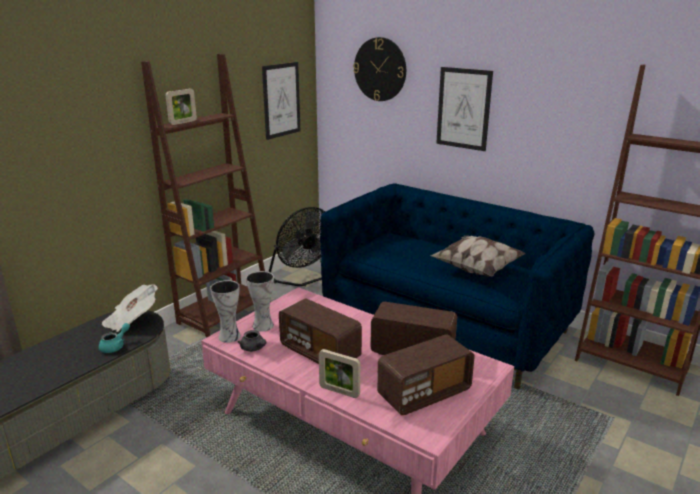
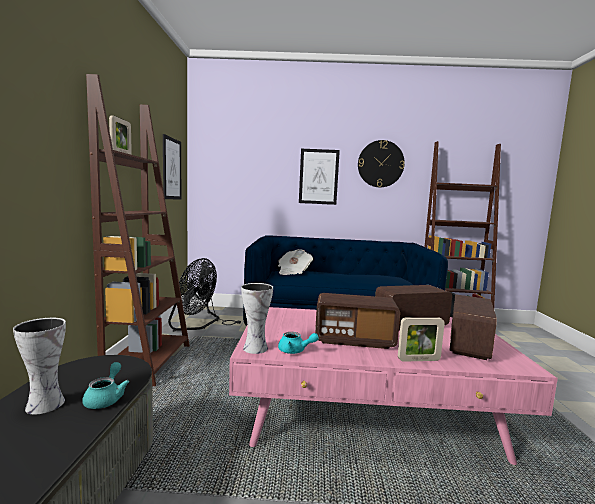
camera: 35 degrees left, 15 degrees down
(131, 320) = (97, 368): newspaper -> newspaper (293, 272)
(254, 348) = (295, 351): grey teapot -> turquoise teapot
(262, 325) = (272, 334): vase -> vase (43, 404)
(380, 69) = (249, 152): wall clock -> wall clock (380, 164)
(476, 269) = (369, 276): pillow -> none

